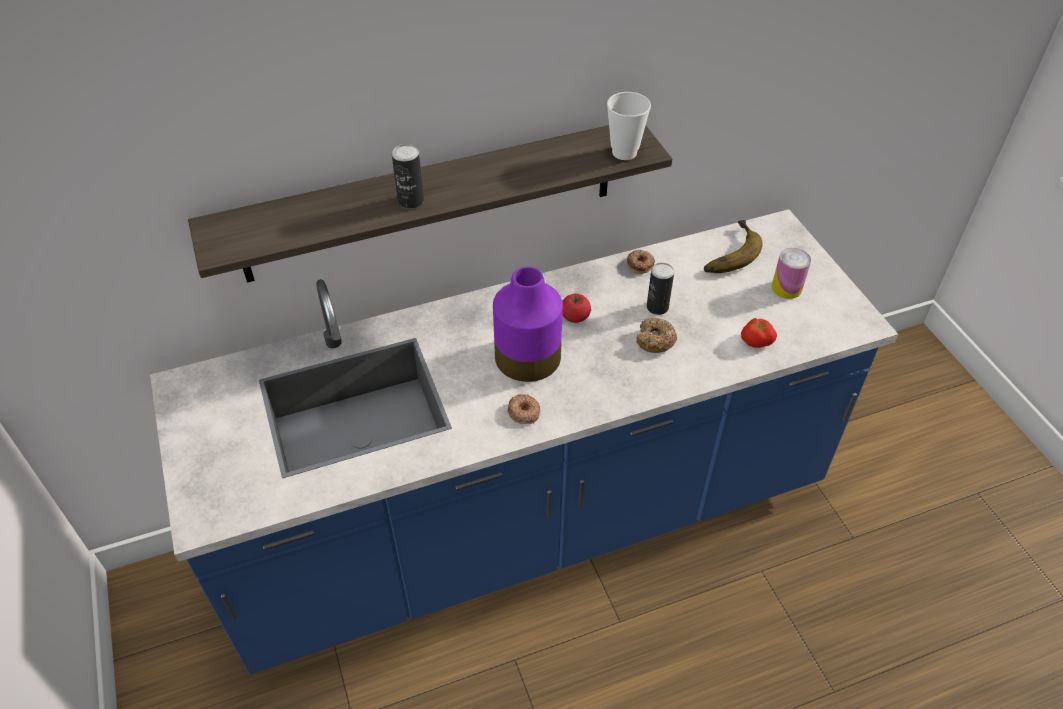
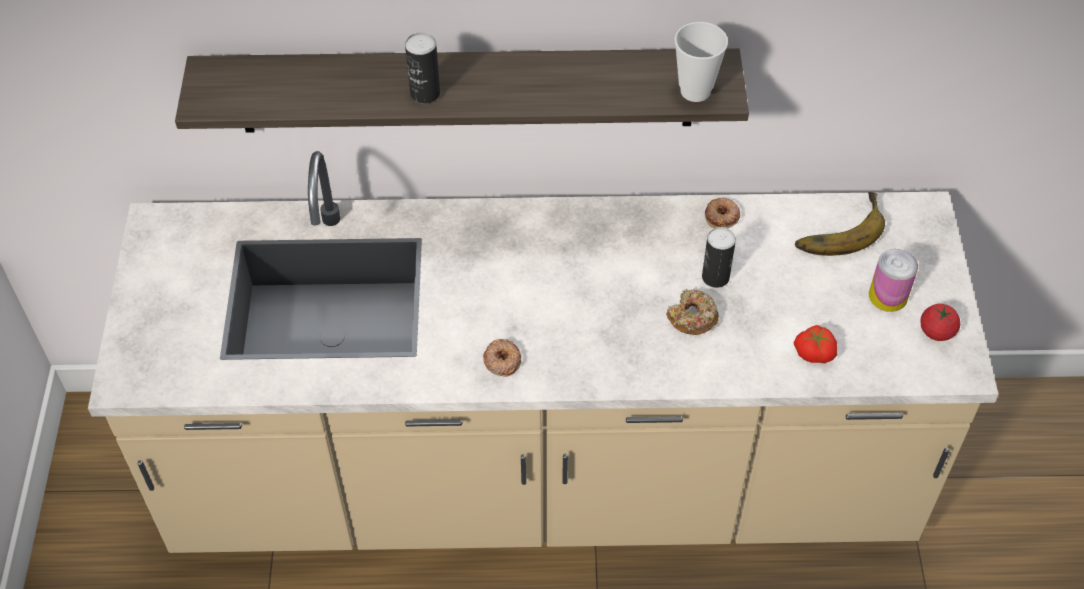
camera: 20 degrees right, 5 degrees up
(528, 356) = (537, 295): purple vase -> none
(531, 523) = (543, 483): blue counter -> beige counter
(575, 317) = (612, 262): tomato -> tomato (936, 331)

